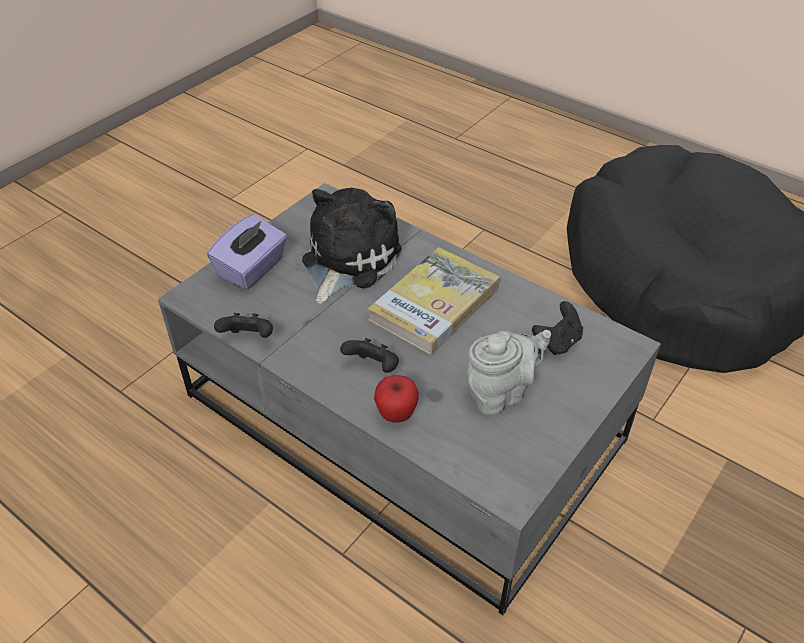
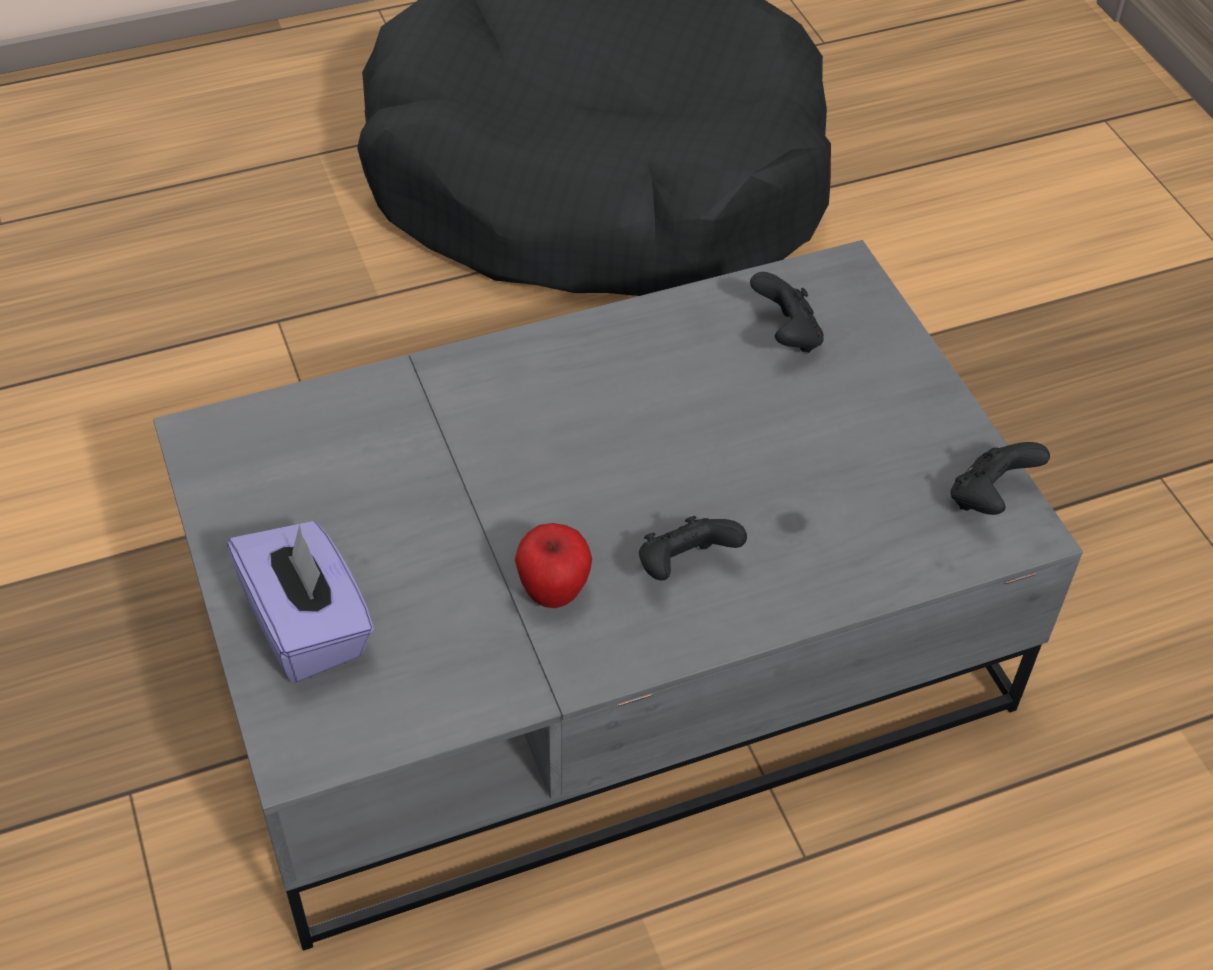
camera: 60 degrees left, 5 degrees up
(249, 339) = (491, 704): black game controller -> black game controller (989, 498)
(347, 260) = (403, 484): plush toy -> none
(396, 414) = (800, 584): apple -> apple (553, 592)
(434, 304) = (602, 426): book -> none
(501, 393) = (839, 446): grey teapot -> none

